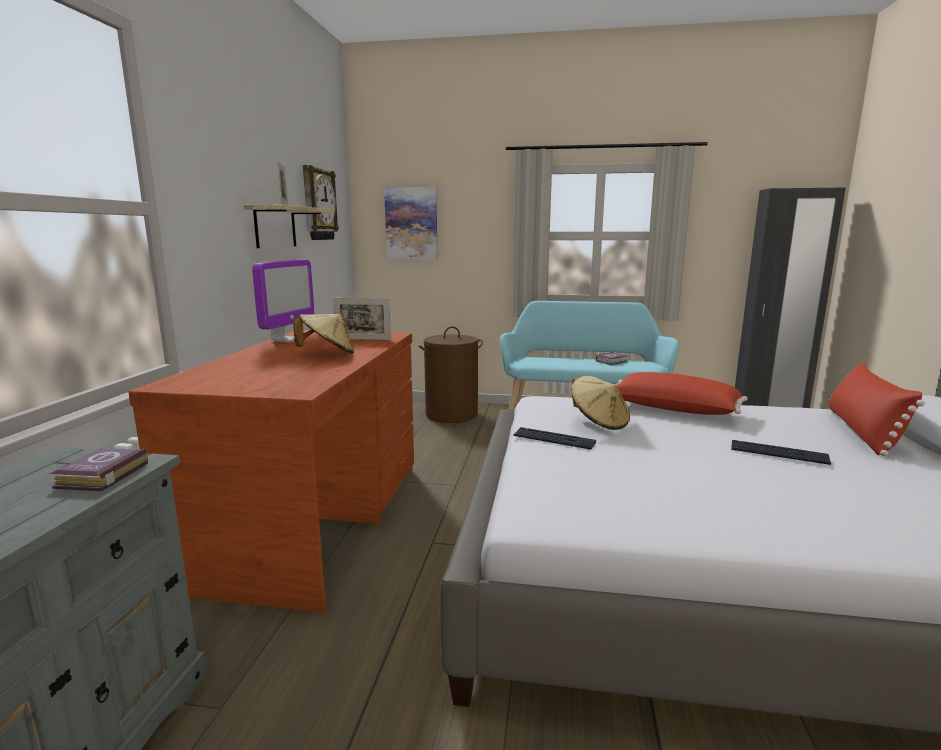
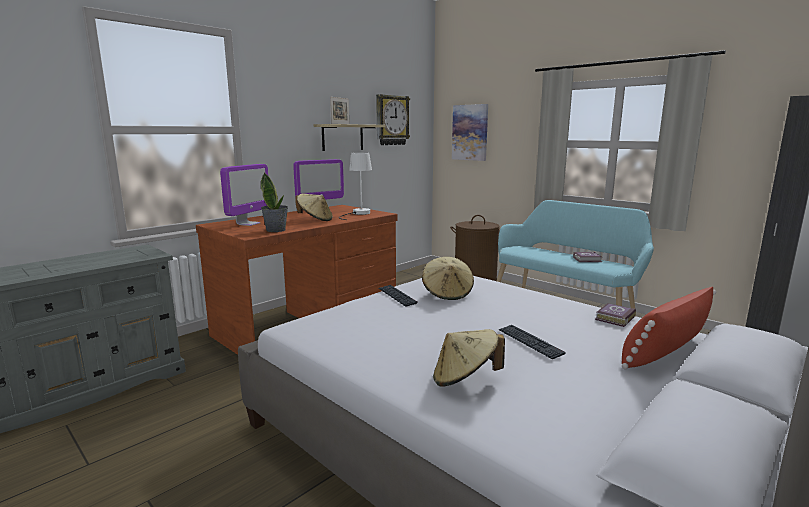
camera: 35 degrees right, 0 degrees up
(100, 476) = (135, 257): book -> book (614, 318)
(234, 375) = (248, 224): none -> monitor
(316, 377) = (276, 230): none -> potted plant
(363, 339) = (358, 214): picture frame -> white table lamp
(672, 410) = (527, 299): red pillow -> none
(828, 511) = (465, 379): none -> beige hat

